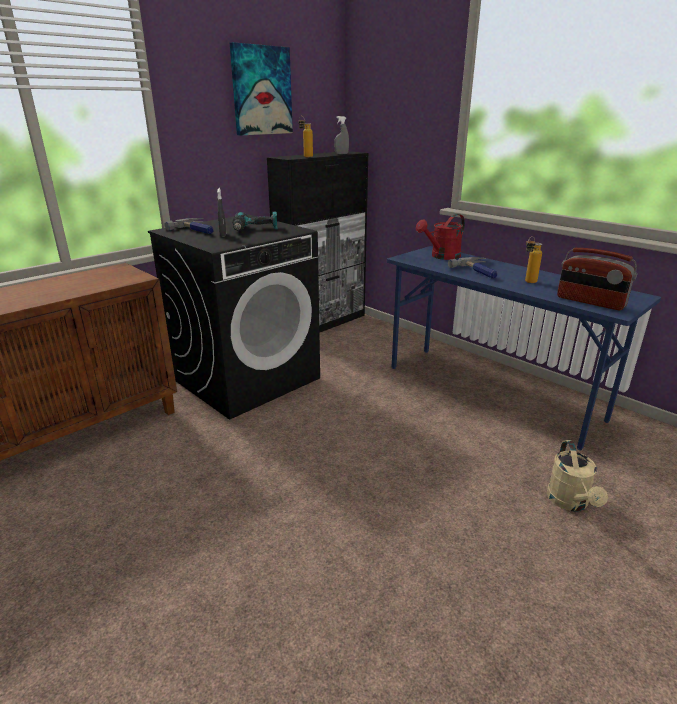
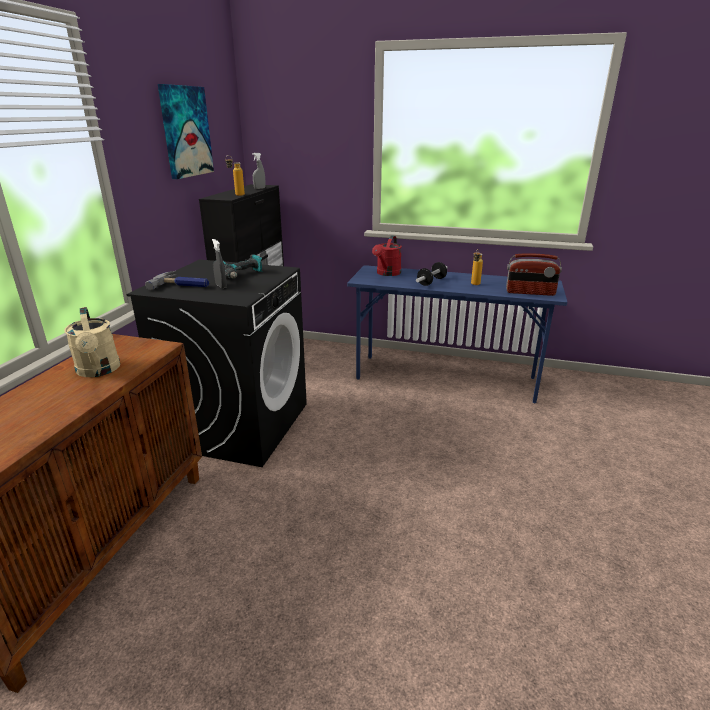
camera: 30 degrees left, 0 degrees up
(479, 271) = (431, 282): hammer -> dumbbell
(570, 503) = (560, 441): beige watering can -> beige watering can (99, 371)

